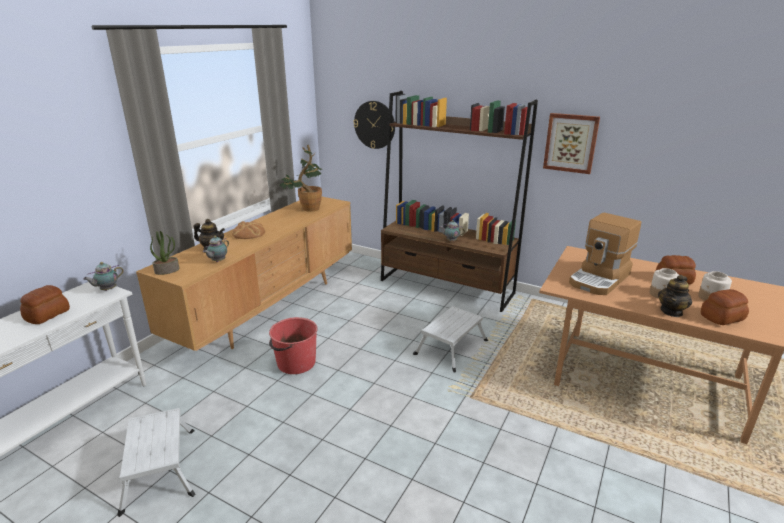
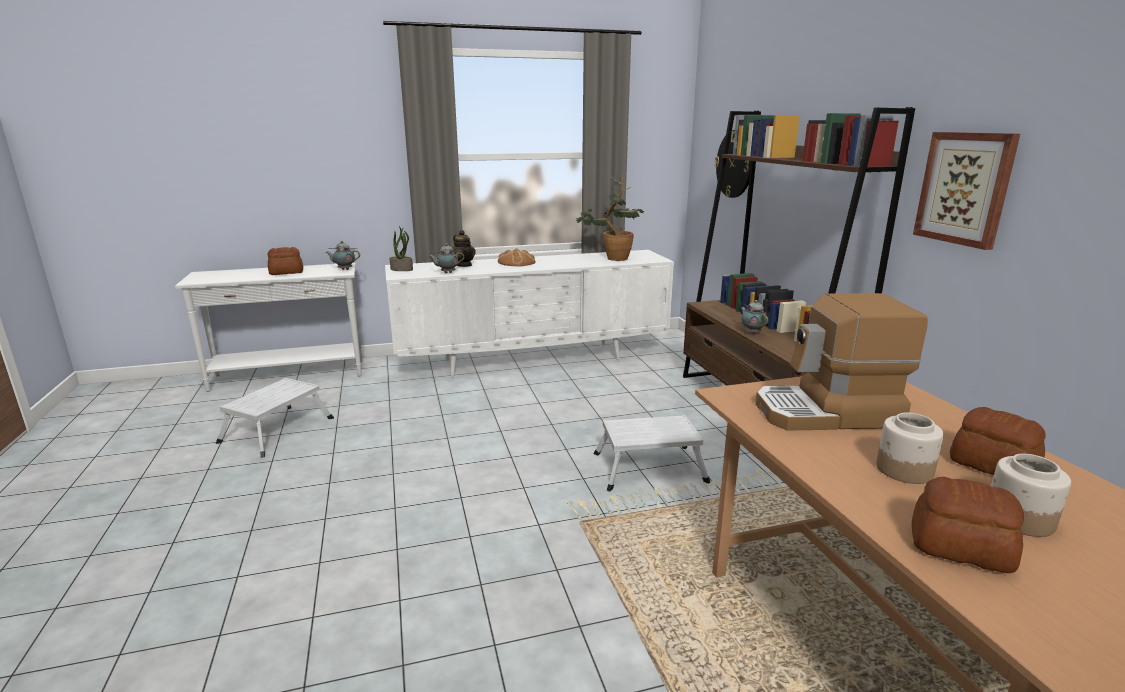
camera: 45 degrees right, 5 degrees down
(269, 307) = (533, 360): brown cabinet -> white cabinet
(295, 363) = (477, 409): red bucket -> none
(671, 311) = (860, 493): teapot -> none

